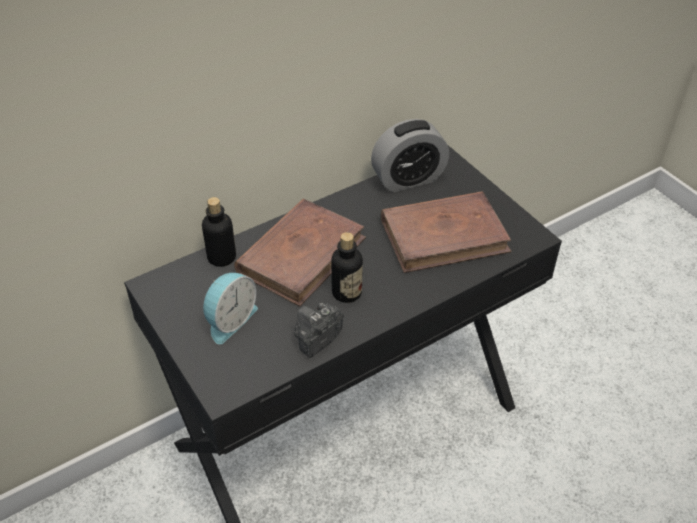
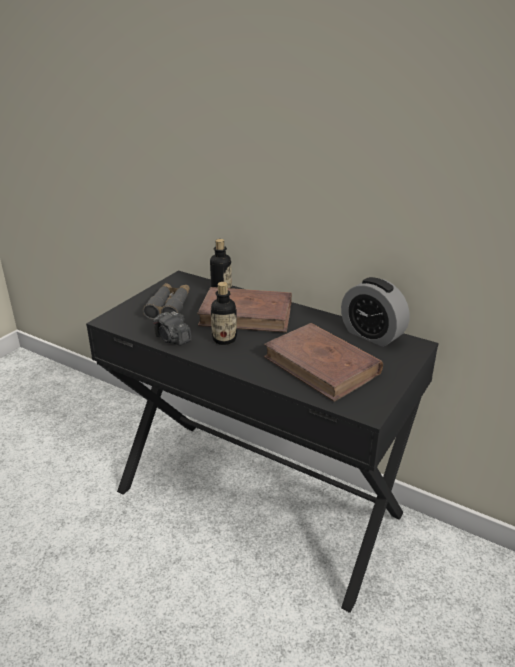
camera: 65 degrees right, 15 degrees down
(229, 320) = (169, 307): alarm clock -> grey binoculars
(317, 339) = (172, 339): camera -> camera turned 150 degrees counterclockwise

